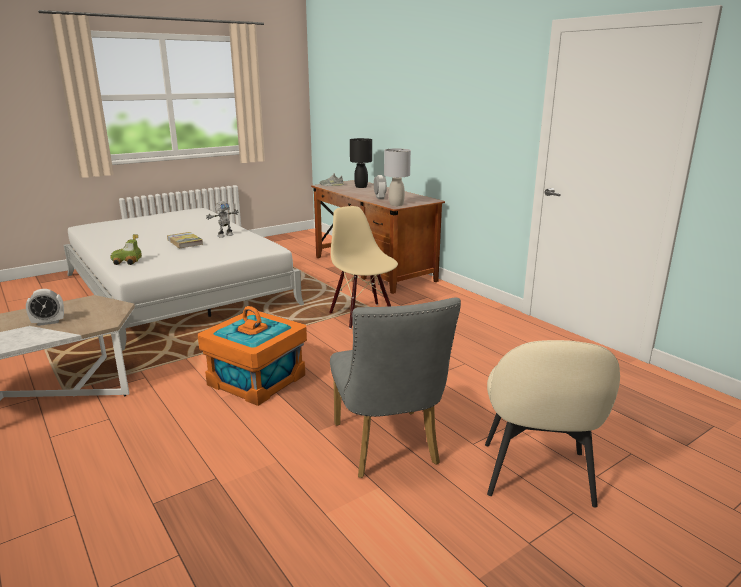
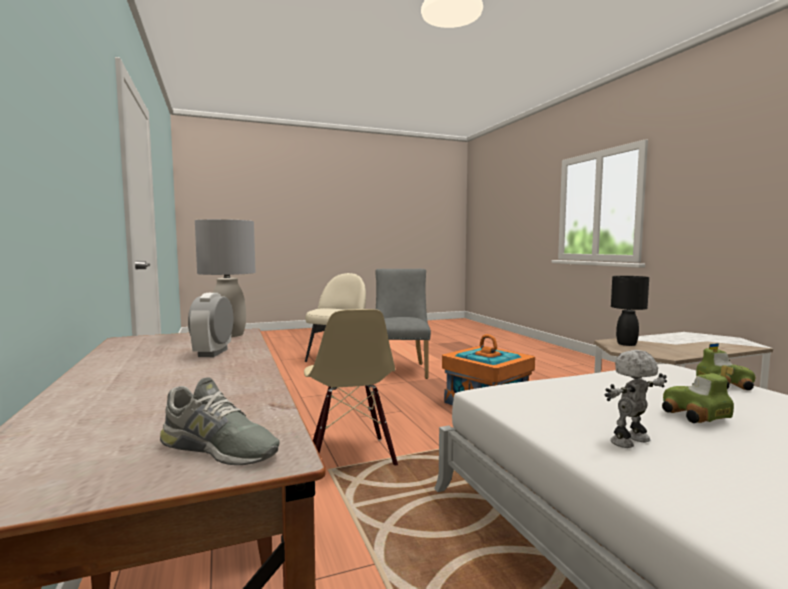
camera: 165 degrees left, 15 degrees down
(48, 322) = (663, 344): alarm clock -> none
(185, 242) = (694, 416): book -> toy car
(361, 187) = (122, 415): black table lamp -> black table lamp (626, 344)

